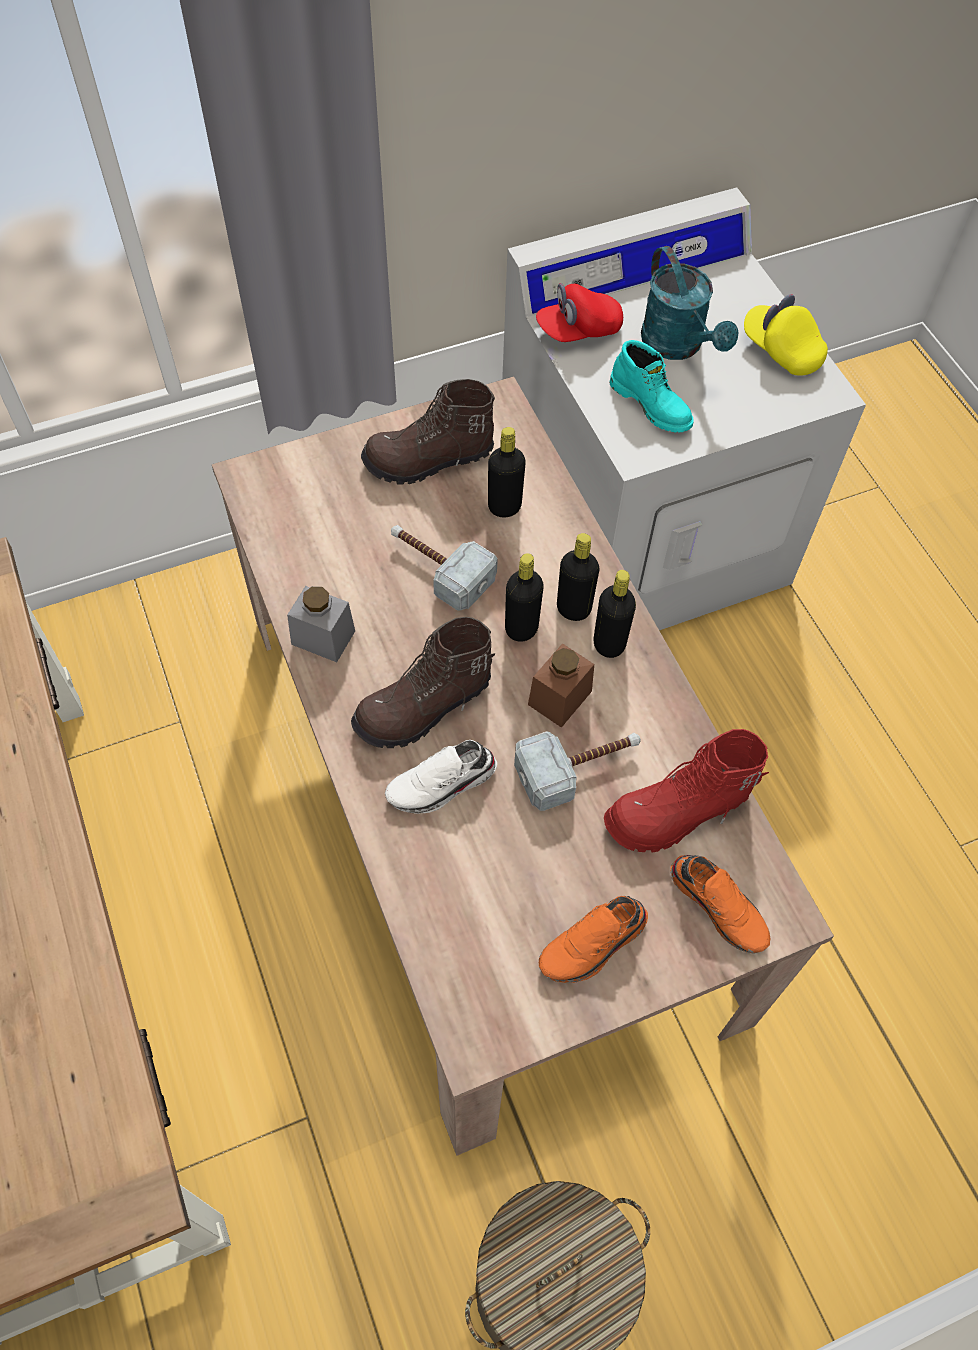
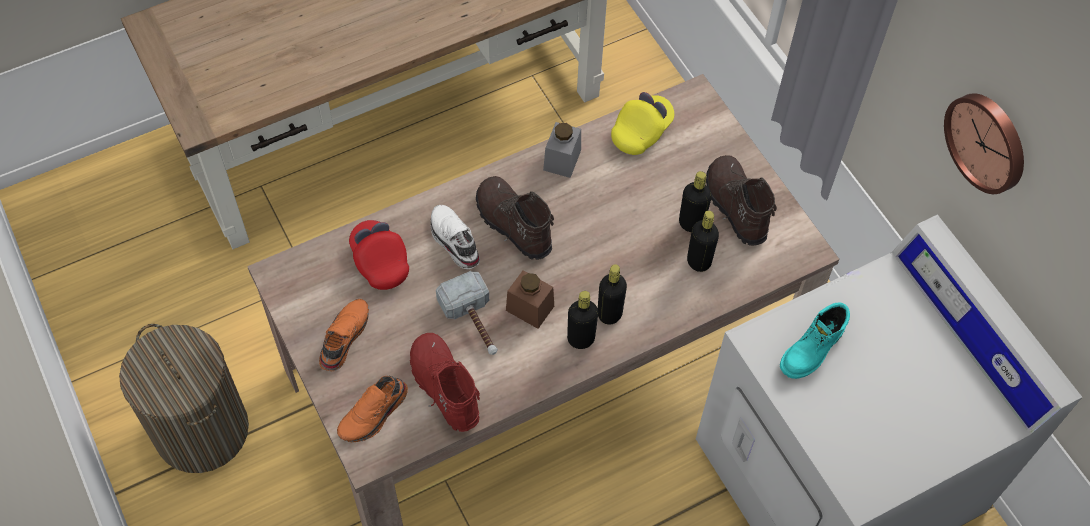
camera: 85 degrees right, 0 degrees up
(438, 568) = (633, 222): hammer -> none
(517, 104) = (988, 141): none -> wall clock
(521, 628) = (587, 280): black bottle -> black bottle (691, 223)
(578, 330) = (886, 292): red cap -> red cap (380, 261)
(594, 945) = (343, 337): orange shoe -> orange shoe turned 60 degrees clockwise
(678, 346) = (888, 370): turquoise watering can -> none
(781, 350) = (905, 456): yellow cap -> yellow cap (641, 132)

